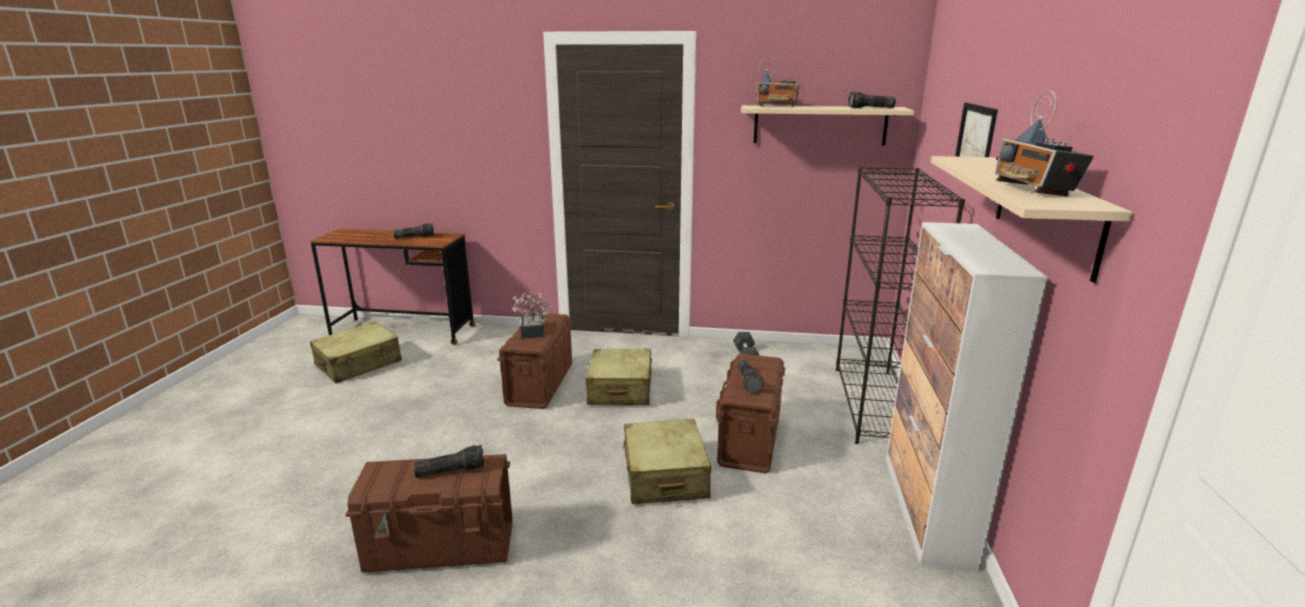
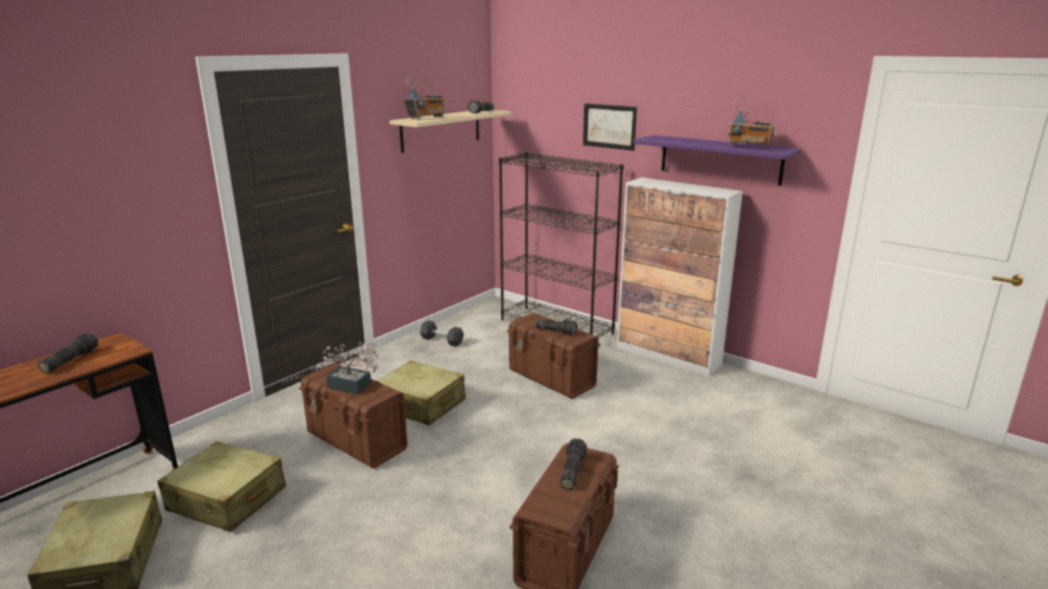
camera: 60 degrees left, 0 degrees up
(664, 476) = (563, 423): beige suitcase -> beige suitcase (227, 500)
(1045, 212) = (720, 159): beige shelf -> purple shelf

